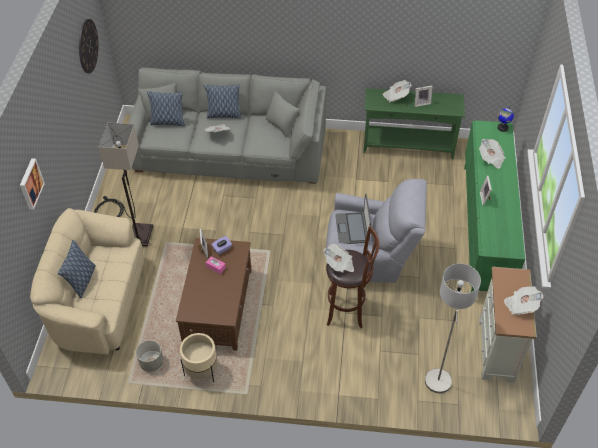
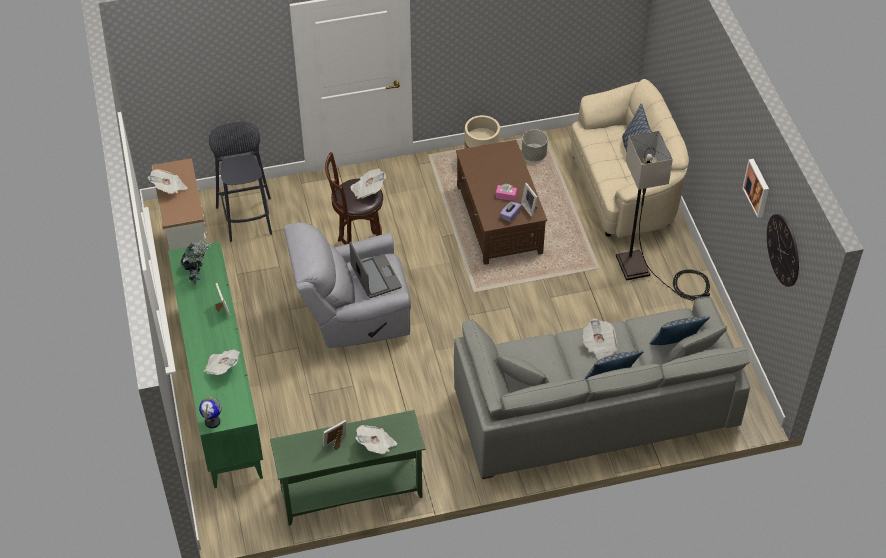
camera: 160 degrees right, 0 degrees up
(30, 184) = (696, 82): picture -> picture (757, 187)
(438, 374) = (247, 218): grey floor lamp -> grey stool
(501, 231) = (197, 274): none -> potted plant

